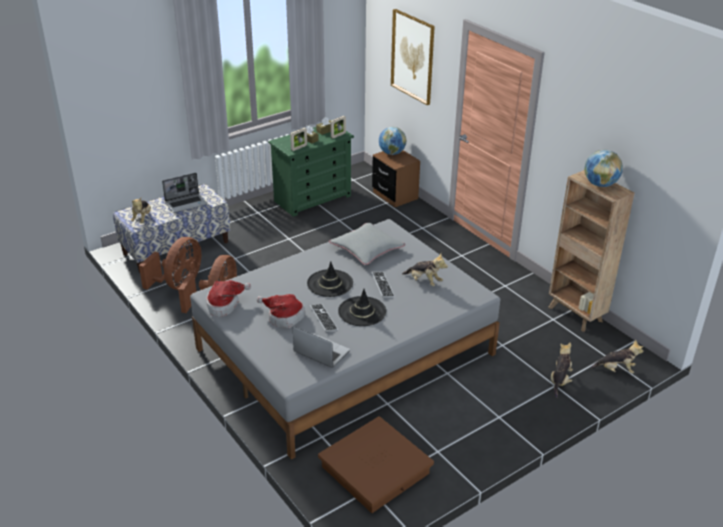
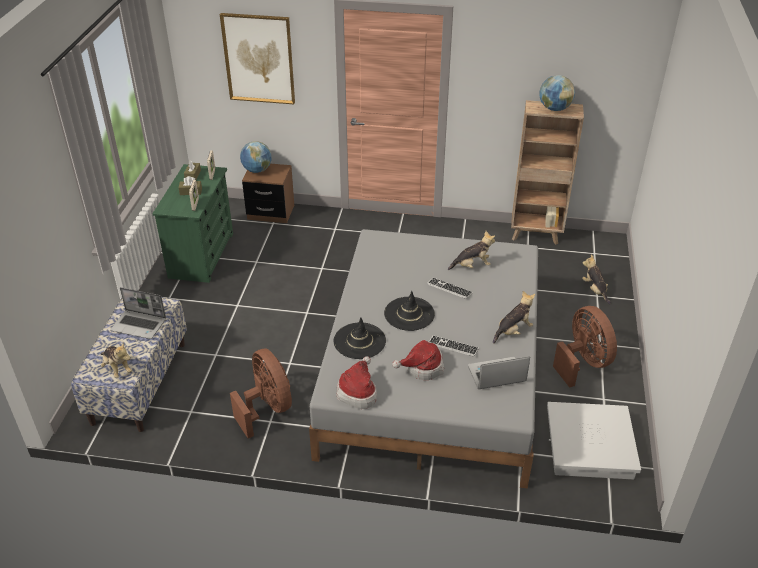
camera: 45 degrees left, 5 degrees up
(178, 284) = (200, 415): brown fan -> brown fan (583, 363)
(186, 203) = (139, 325): laptop -> laptop turned 90 degrees clockwise
(362, 311) = (470, 320): black hat -> black hat (359, 341)
(367, 248) = (388, 265): grey pillow -> none
(375, 470) = (589, 446): brown storage box -> white storage box
(616, 370) = (612, 259): plush toy -> plush toy (513, 331)

